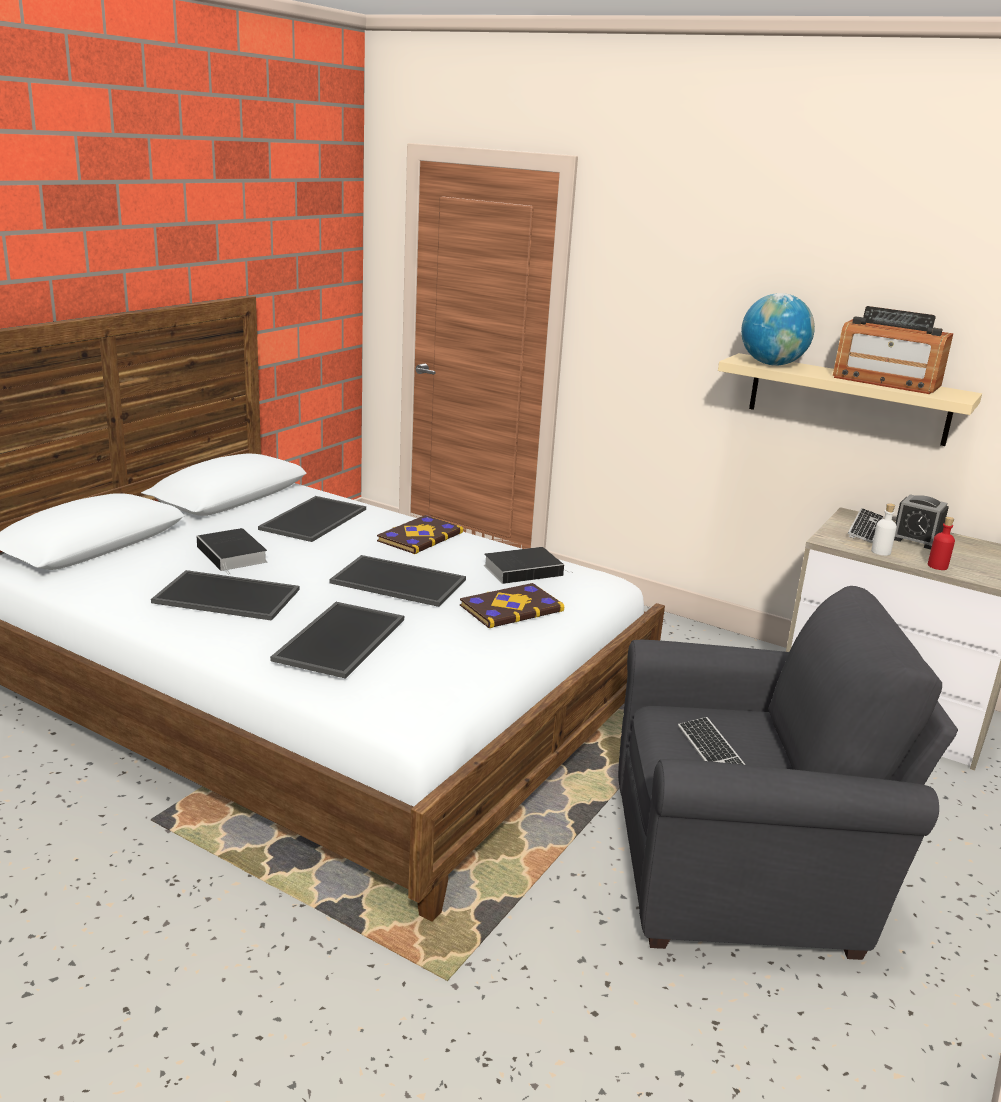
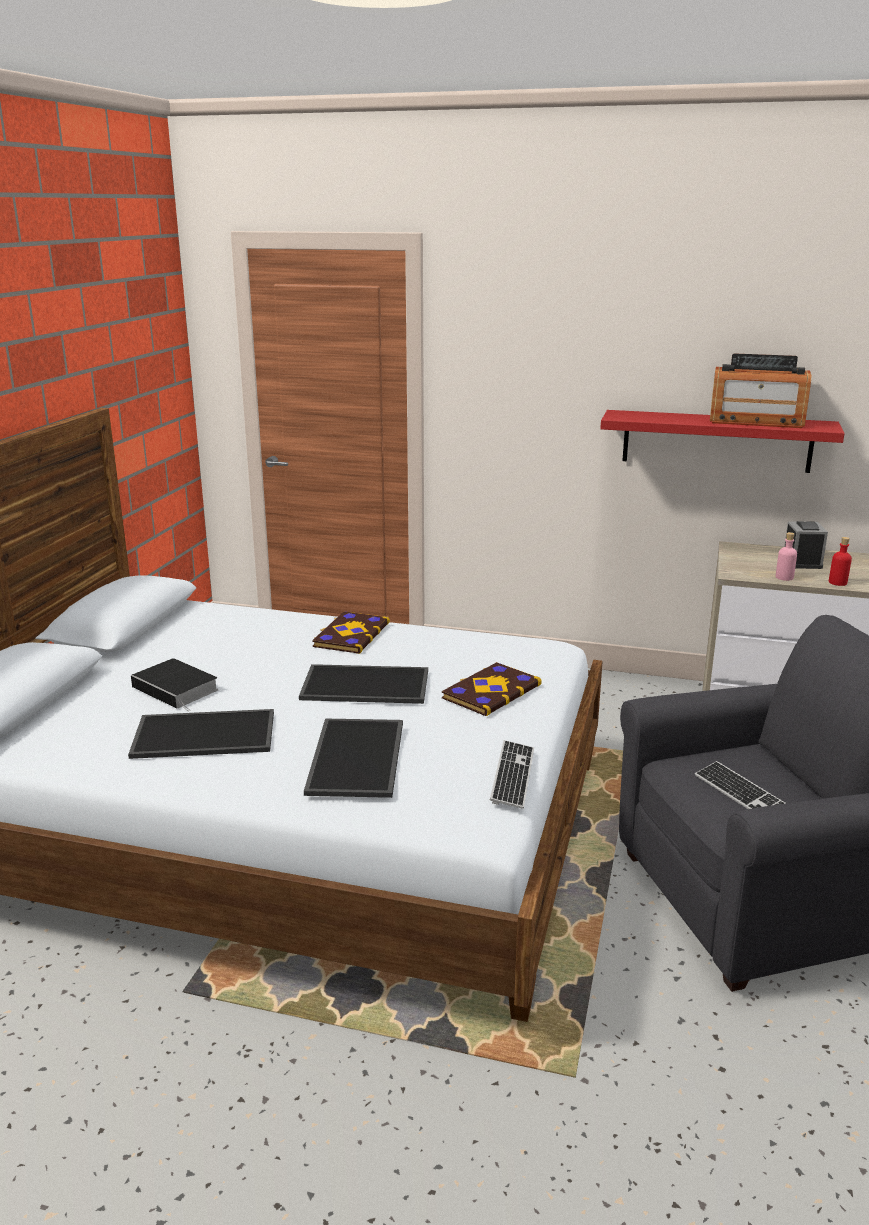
camera: 15 degrees left, 0 degrees up
(313, 518) = (230, 634): tray -> none
(524, 570) = (474, 650): book -> none
(771, 364) = (648, 417): globe -> none
(848, 399) = (716, 441): beige shelf -> red shelf
(865, 527) = (754, 557): keyboard -> keyboard (512, 776)
(880, 552) = (784, 577): white bottle -> pink bottle
(915, 540) = (802, 561): alarm clock -> alarm clock turned 105 degrees counterclockwise

